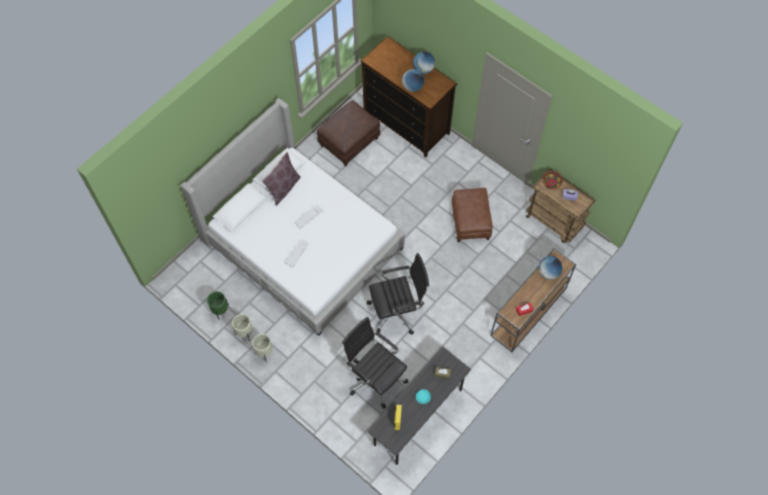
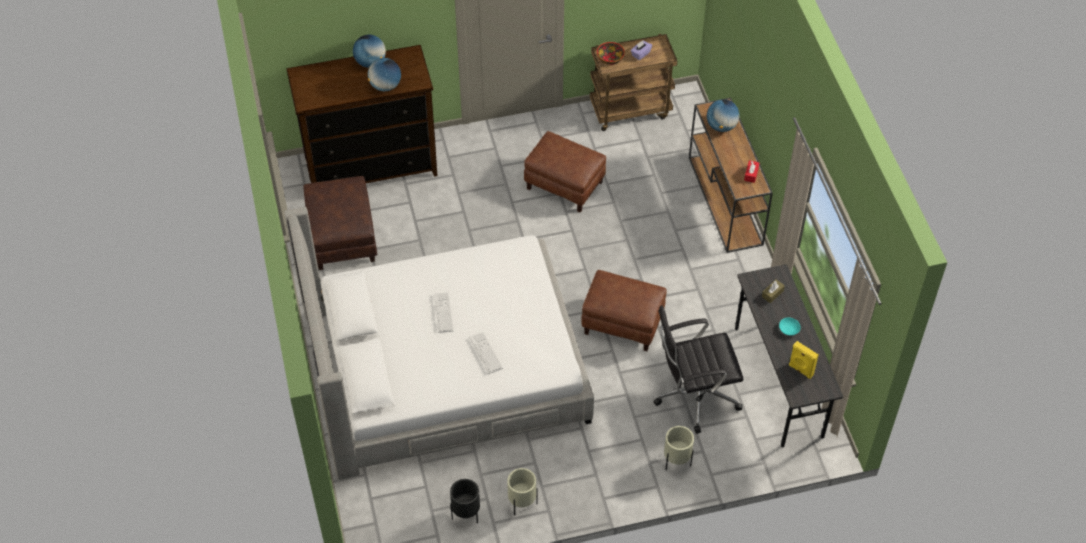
camera: 55 degrees left, 10 degrees down
(220, 311) = (466, 514): green planter -> black planter
(264, 353) = (567, 496): beige planter -> beige planter (676, 461)
(283, 188) = (377, 317): brown pillow -> none
(397, 311) = (623, 323): black office chair -> brown ottoman

